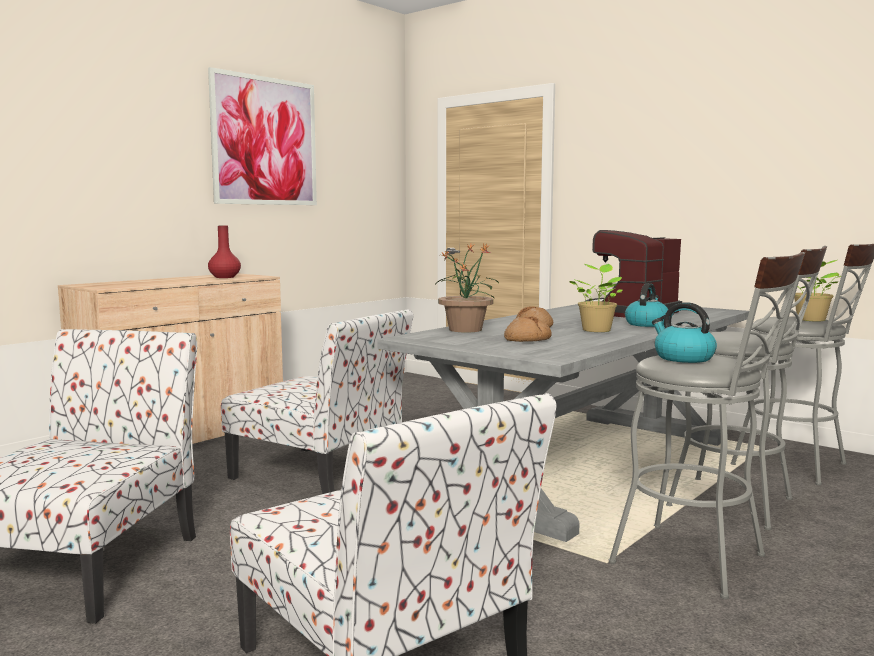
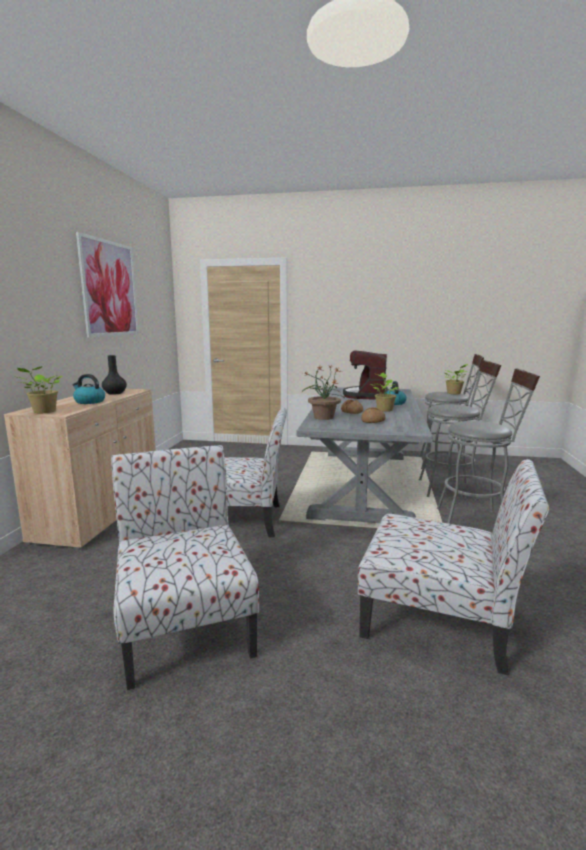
camera: 30 degrees left, 5 degrees up
(94, 285) = (43, 412): none -> potted plant
(225, 277) = (115, 393): red vase -> black vase
(683, 358) = (474, 424): kettle -> kettle (89, 402)

